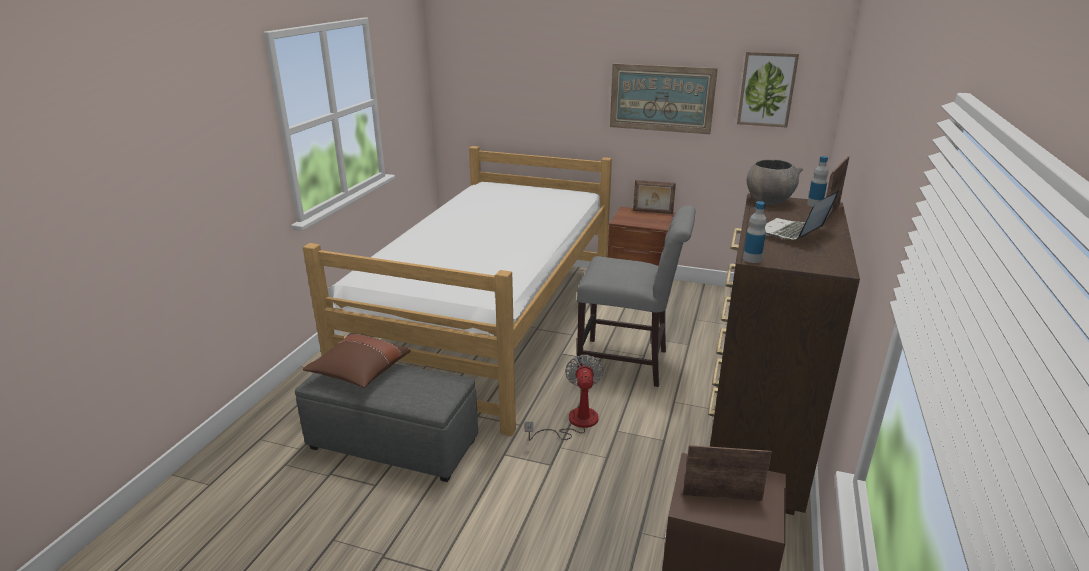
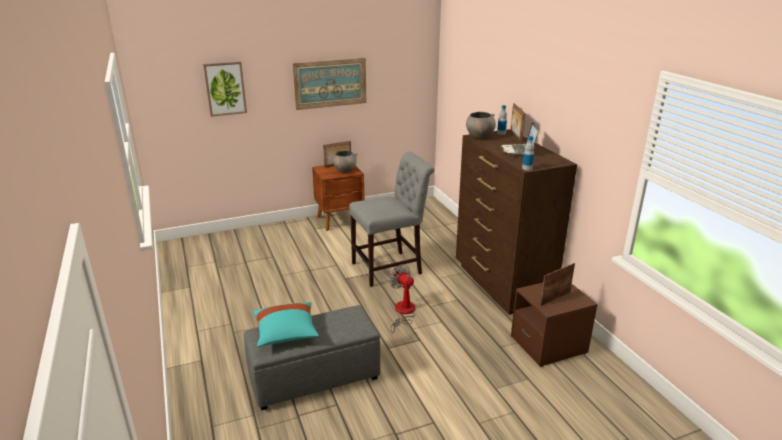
camera: 40 degrees left, 0 degrees up
(359, 373) = (286, 333): brown pillow -> turquoise pillow
(491, 324) = (275, 279): bed -> none
(651, 220) = (345, 170): none -> grey bowl
(767, 89) = (396, 67): picture -> picture (225, 88)

